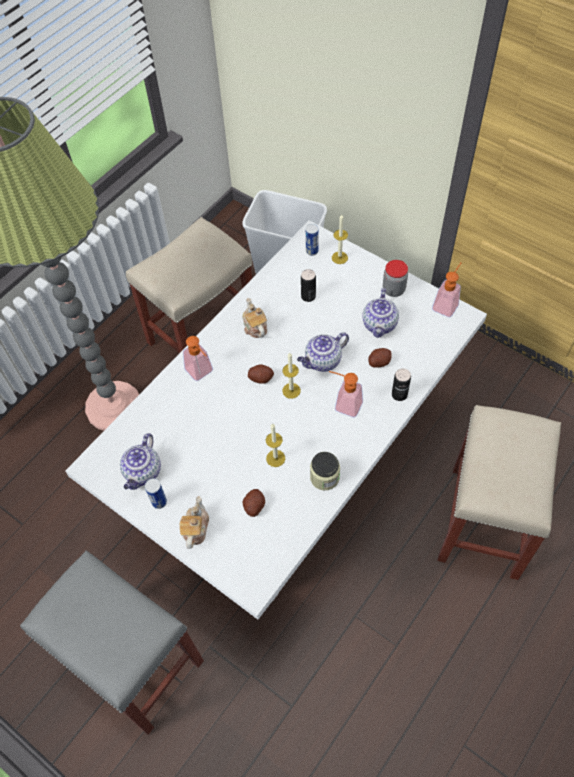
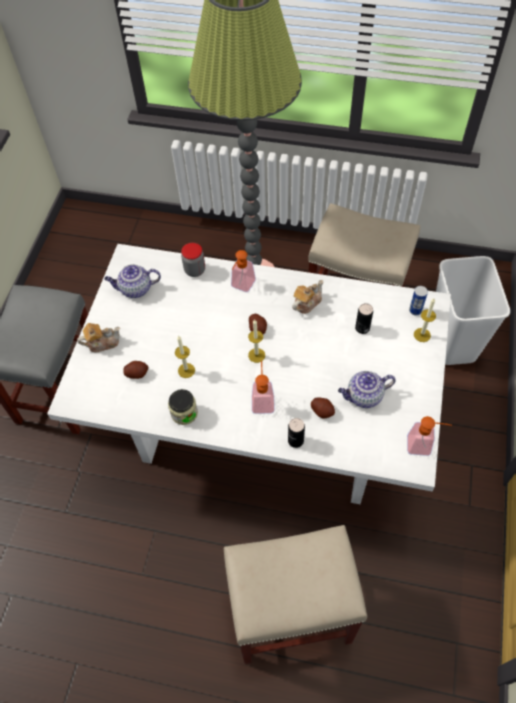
camera: 65 degrees right, 0 degrees up
(159, 502) = (115, 310): can -> none
(322, 361) = (298, 366): teapot -> none
(393, 290) = (412, 393): jar -> jar (195, 270)

